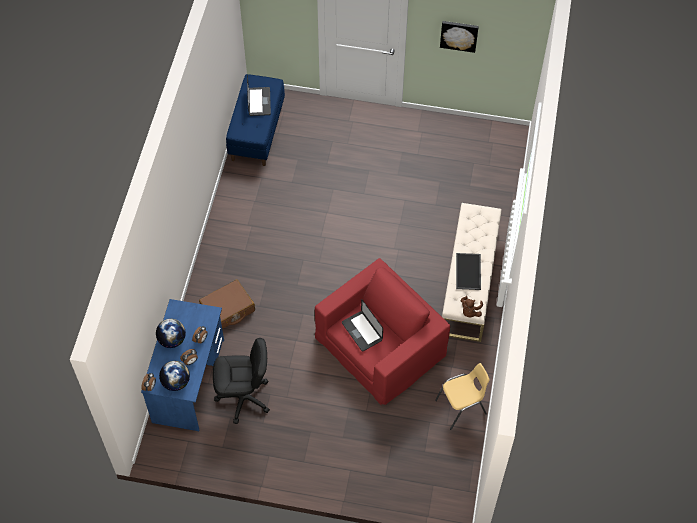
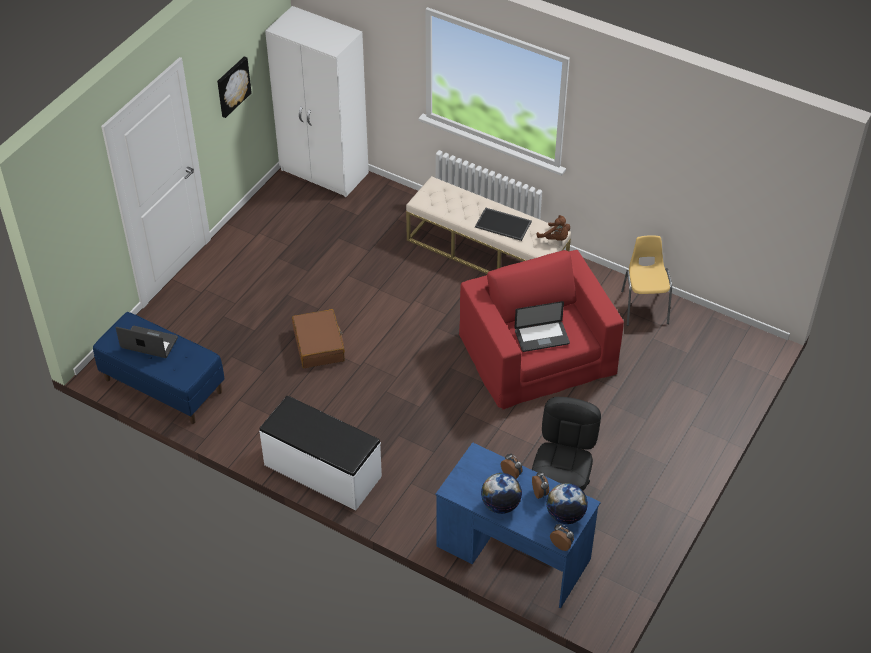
camera: 70 degrees left, 10 degrees down
(218, 246) = (322, 471): none -> white bench
(228, 309) = (424, 485): brown suitcase -> brown suitcase (319, 345)
(504, 149) = (324, 172): none -> white wardrobe

